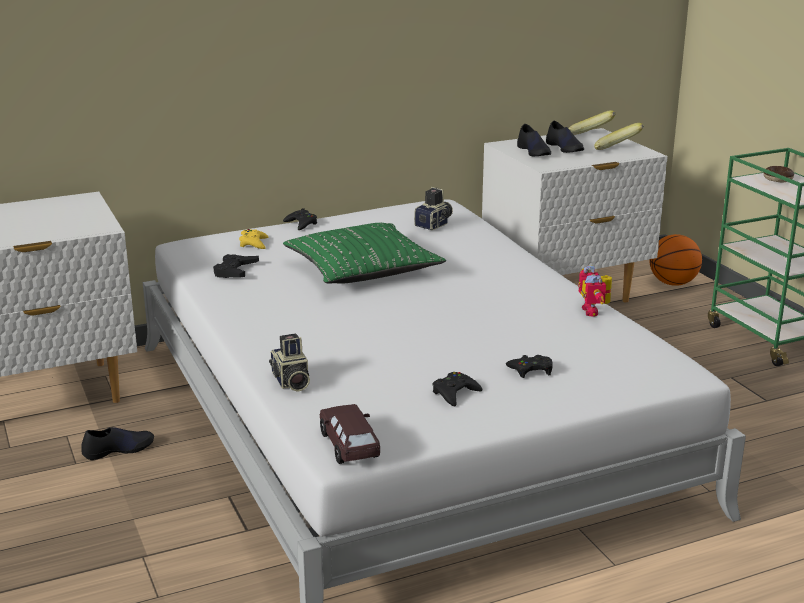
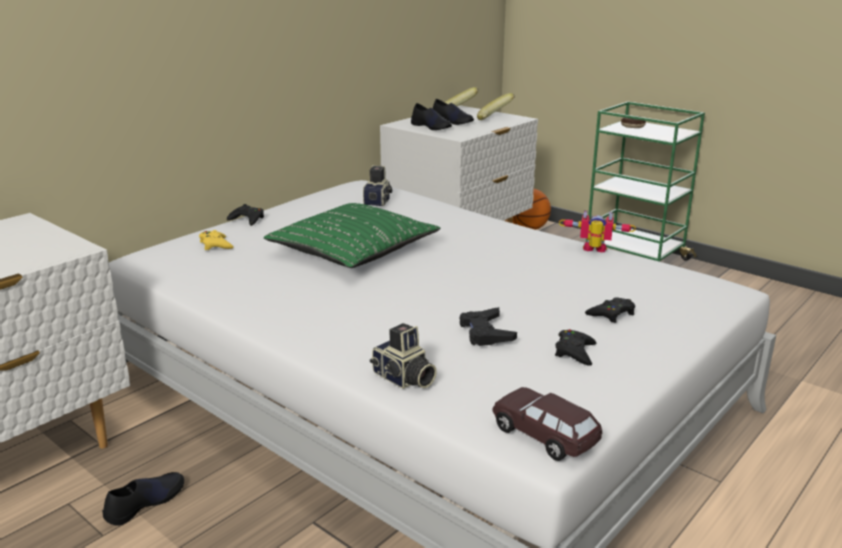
camera: 25 degrees left, 0 degrees up
(235, 271) = (223, 274): black game controller -> black game controller (485, 332)
(594, 311) = (594, 251): toy robot -> toy robot turned 135 degrees clockwise

